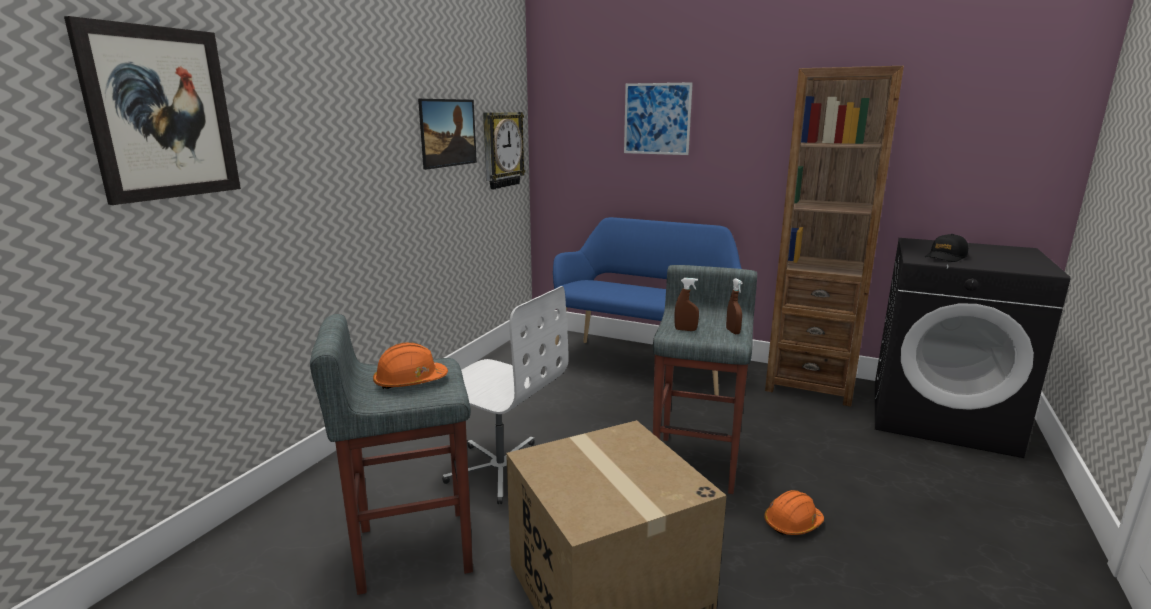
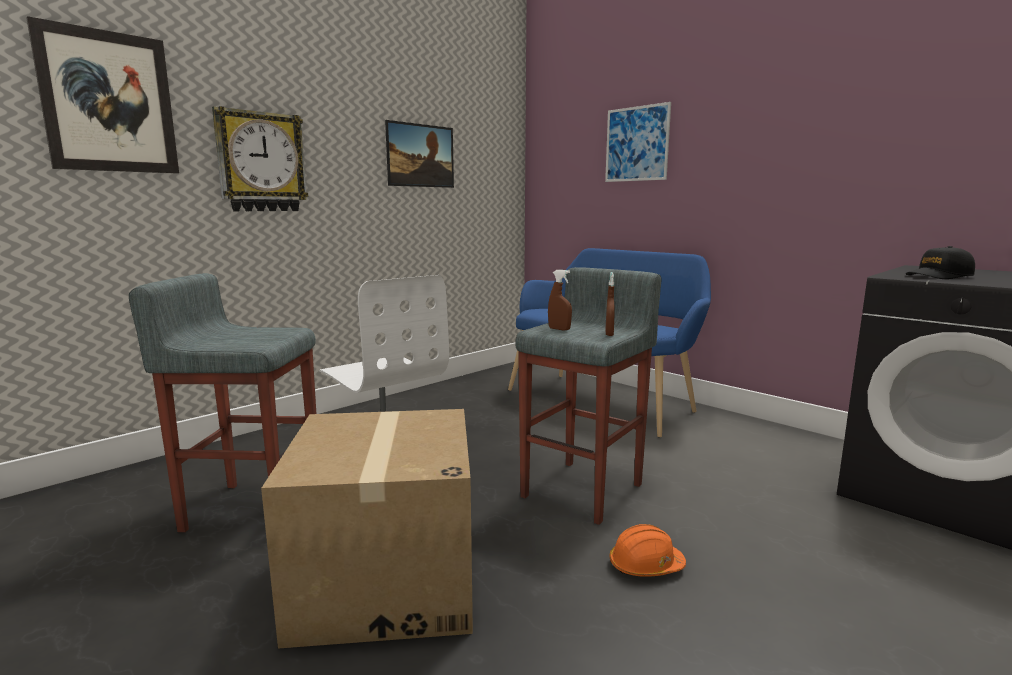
camera: 20 degrees right, 5 degrees down
(410, 381) = (245, 336): orange hard hat -> none
(501, 150) = (488, 180): wall clock -> wall clock (261, 162)
(810, 385) = (785, 441): brown bookcase -> none

